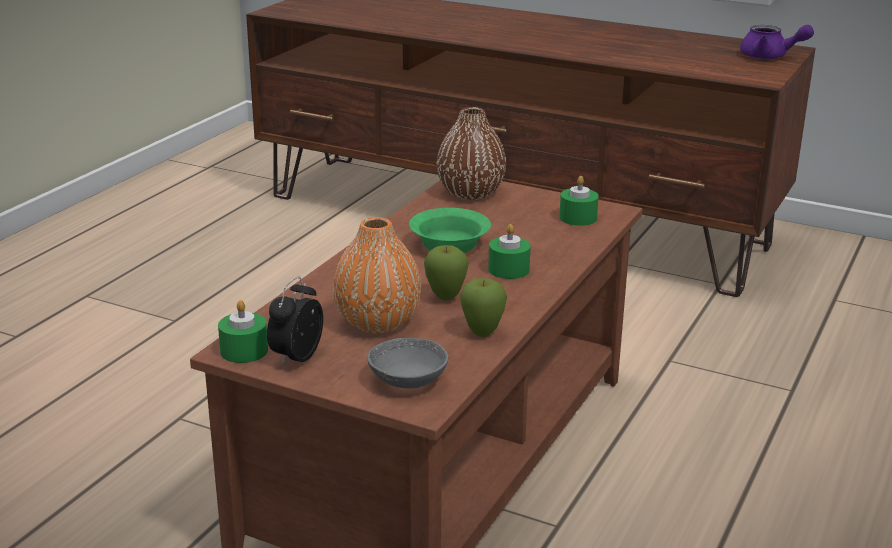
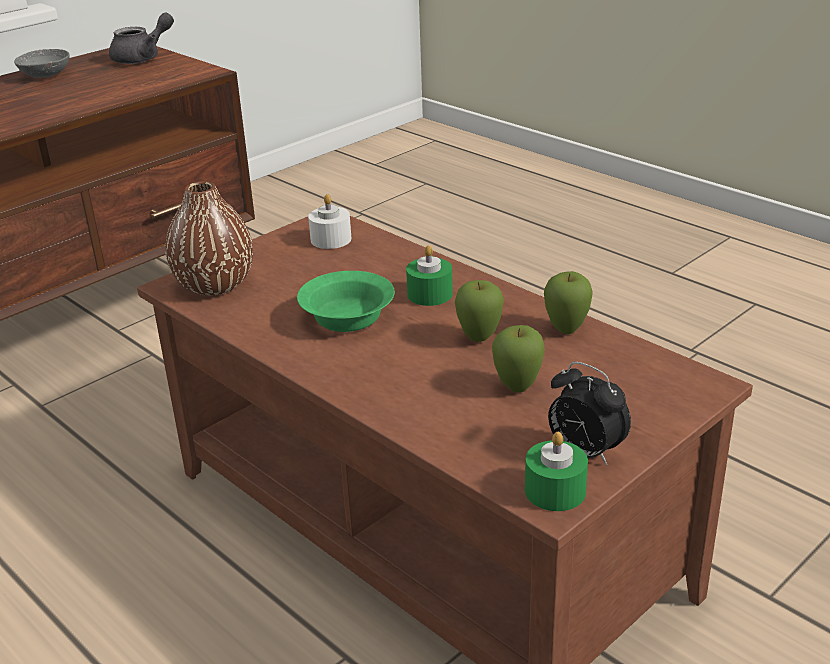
camera: 70 degrees left, 5 degrees up
(377, 322) = (517, 388): orange vase -> apple
(407, 381) = (655, 386): grey bowl -> grey bowl (46, 75)
(578, 218) = (331, 239): green candle -> white candle
(769, 57) = (143, 58): purple teapot -> grey teapot

